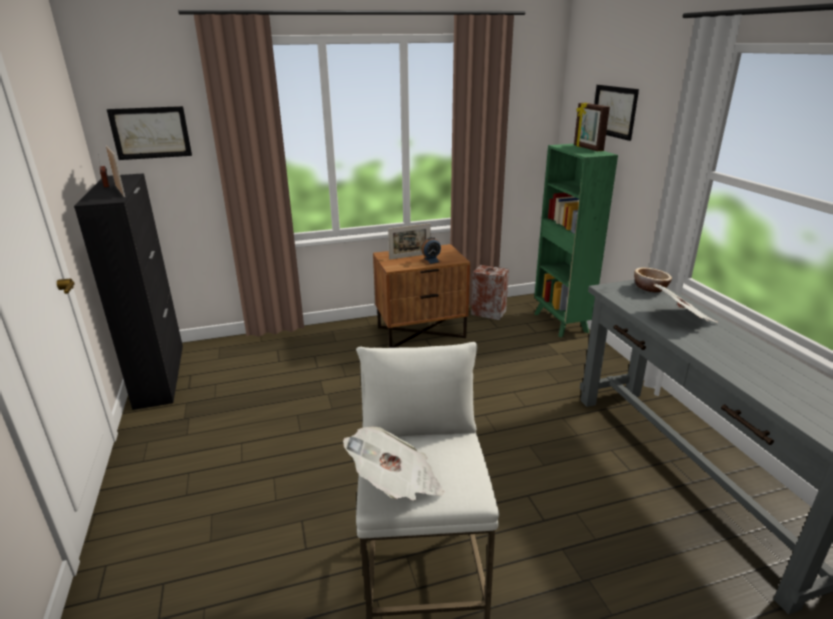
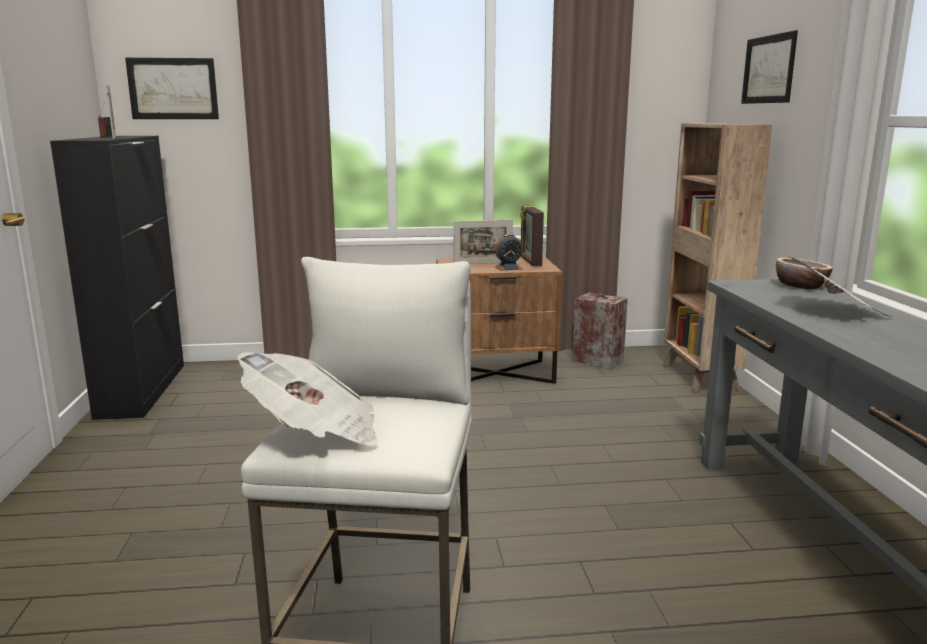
camera: 10 degrees right, 10 degrees down
(561, 323) = (699, 378): green bookcase -> brown bookcase
(587, 148) = (733, 123): picture frame -> picture frame (530, 262)

